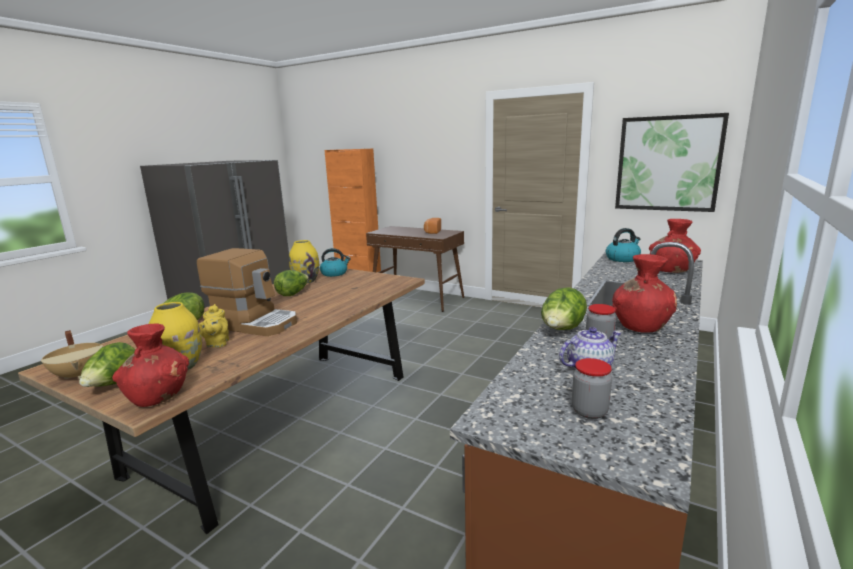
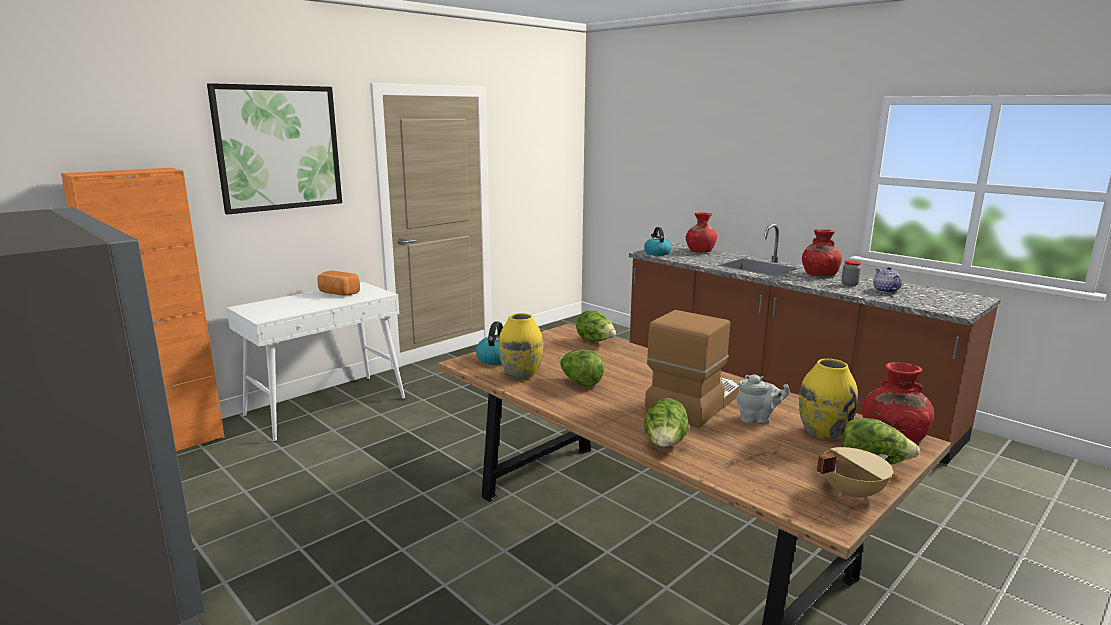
camera: 75 degrees left, 0 degrees up
(217, 344) = (757, 419): yellow teapot -> grey teapot
(417, 298) = (327, 406): brown console table -> white console table
(562, 330) = (827, 287): lettuce -> lettuce (595, 342)
(589, 411) = (938, 298): jar -> none
(668, 163) = (544, 170): picture -> picture (278, 148)

